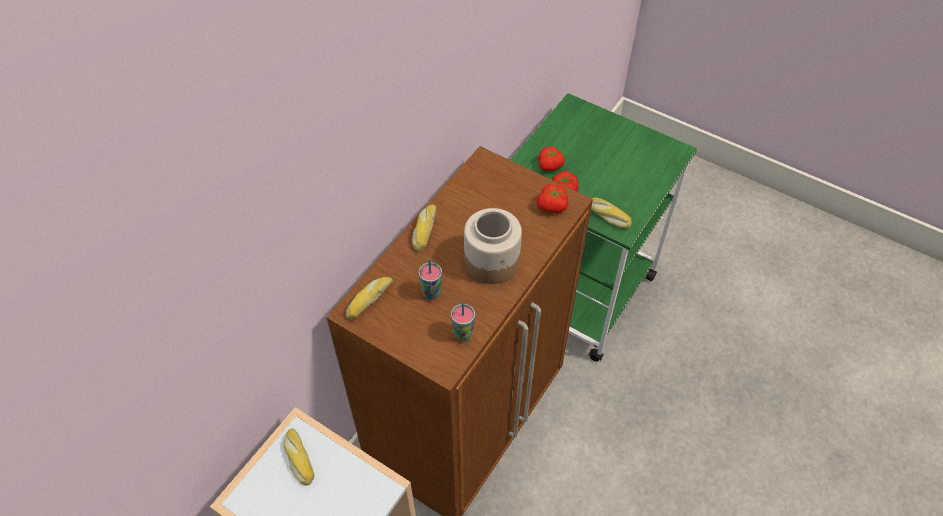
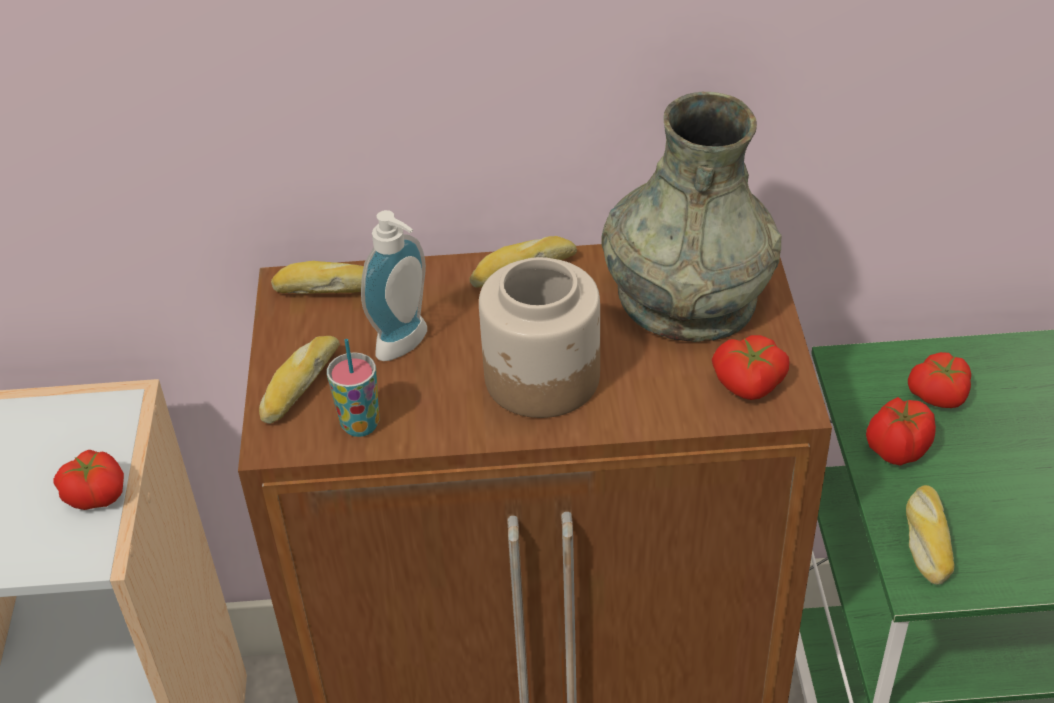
camera: 55 degrees right, 10 degrees down
(298, 459) = (74, 433): bread -> bread (299, 386)
(347, 468) = (96, 493): none -> tomato
(431, 293) = (407, 346): cup -> soap dispenser
(490, 192) = (687, 297): none -> grey vase

